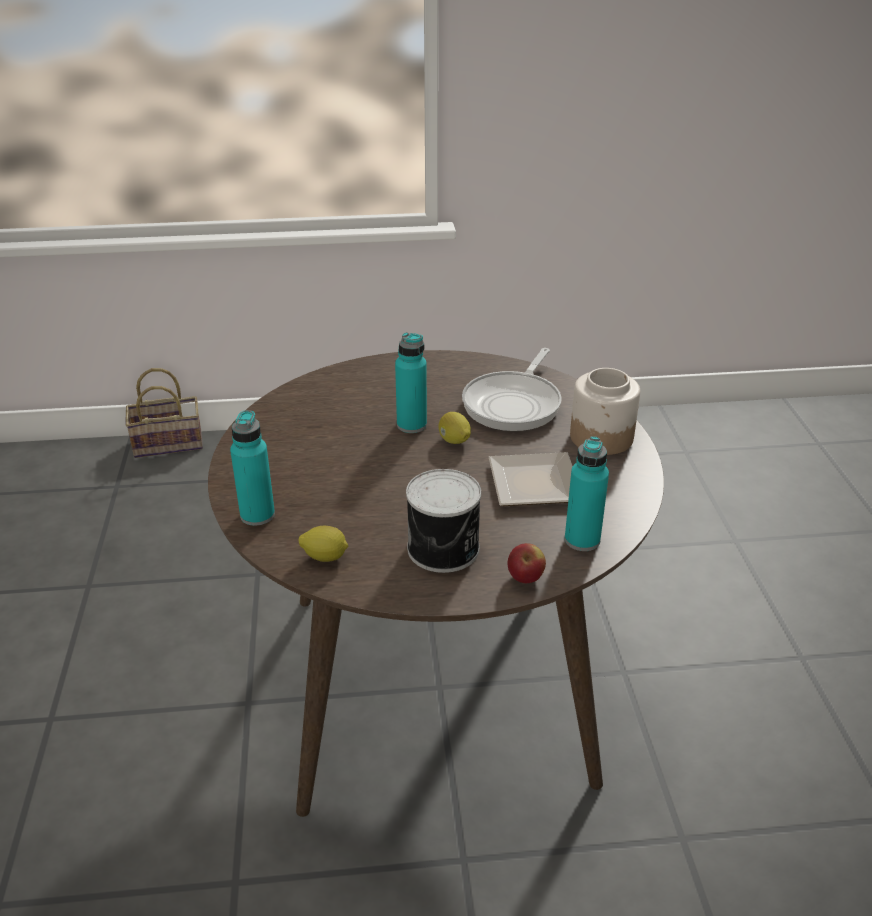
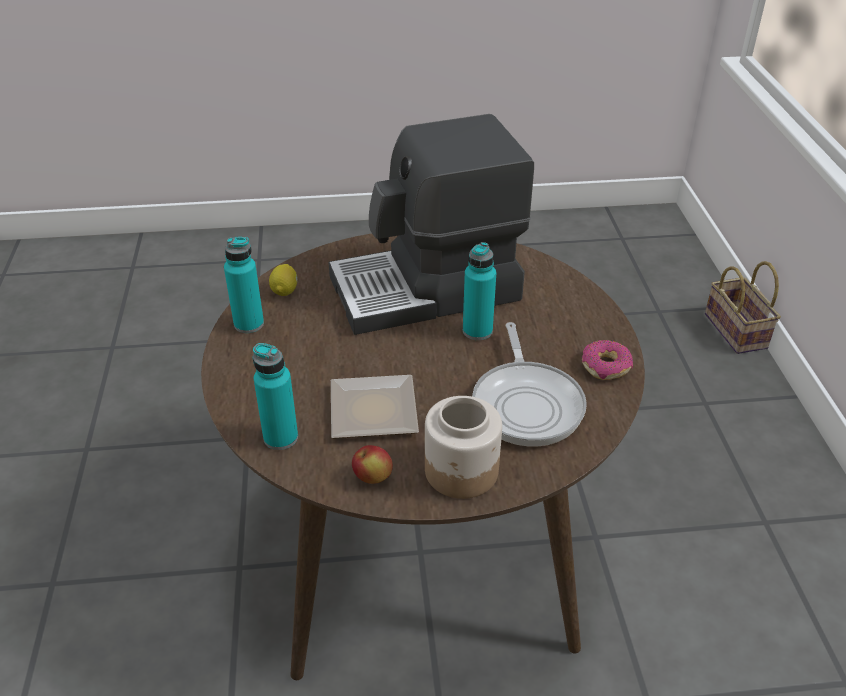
camera: 90 degrees right, 5 degrees up
(257, 515) = (342, 256): turquoise bottle -> turquoise bottle (249, 324)
(338, 453) = (427, 290): none -> coffee machine
(445, 549) = (283, 351): can -> none
(454, 441) = (449, 358): lemon -> none
(462, 366) = (606, 366): none -> donut
(514, 404) = (527, 404): frying pan -> frying pan turned 120 degrees counterclockwise
(525, 578) = (235, 397): apple -> apple (373, 477)

